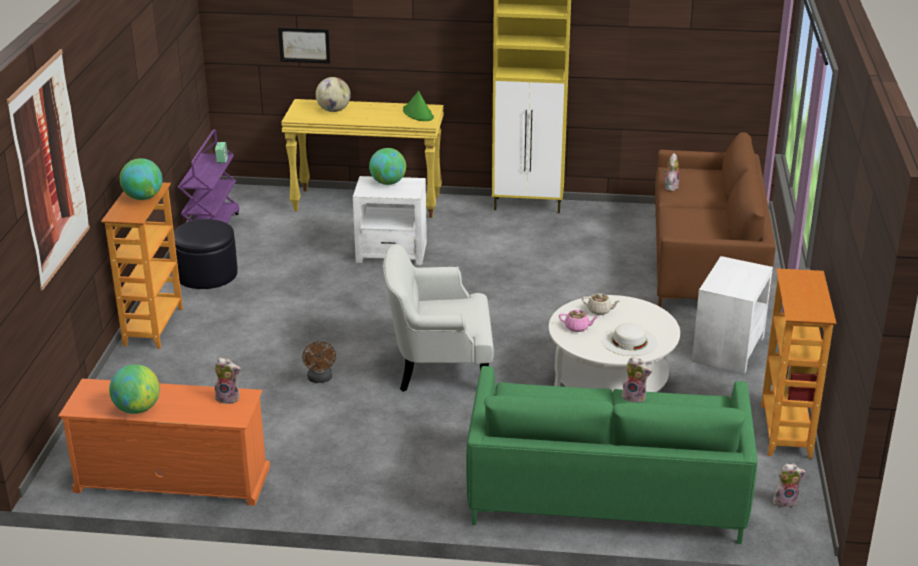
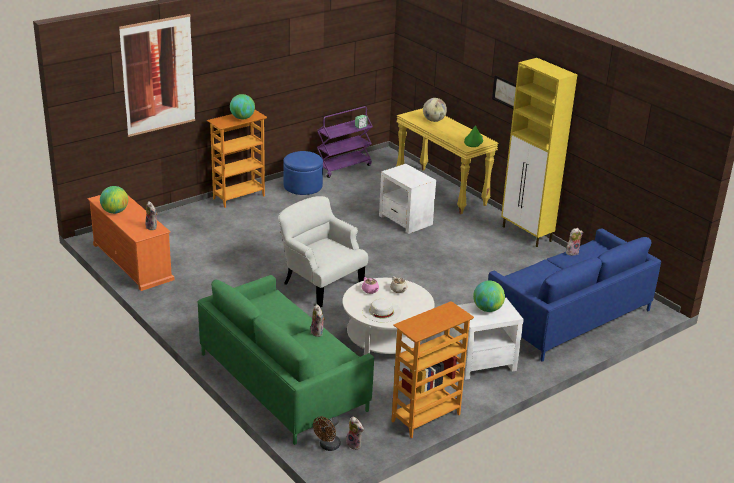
camera: 45 degrees right, 0 degrees up
(206, 274) = (303, 186): black ottoman -> blue ottoman
(304, 45) = (437, 73): picture -> picture (506, 92)
(320, 379) = (261, 258): brown fan -> brown fan (327, 446)
(388, 183) = (412, 173): globe -> globe (487, 309)
(706, 262) = (568, 316): brown sofa -> blue sofa

